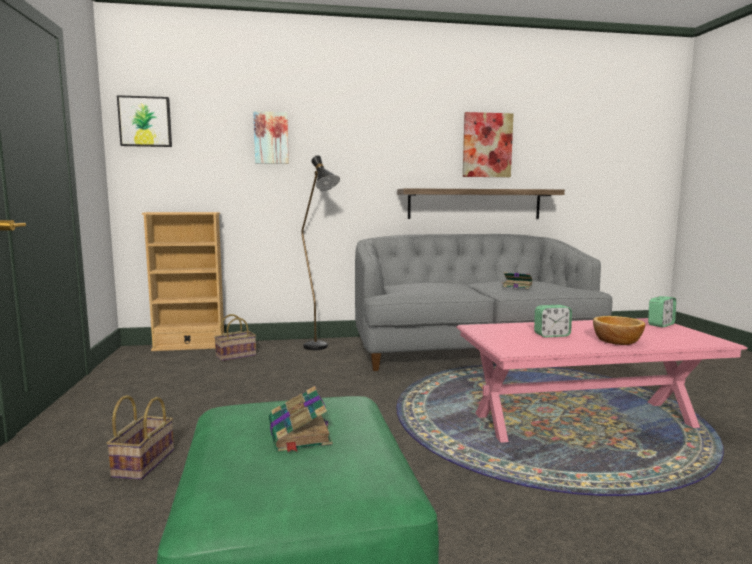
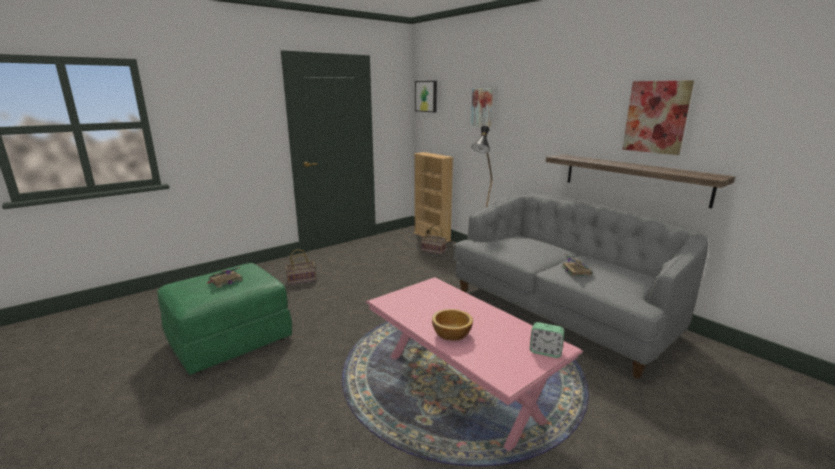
camera: 60 degrees right, 10 degrees up
(551, 335) = (440, 308): alarm clock -> none

